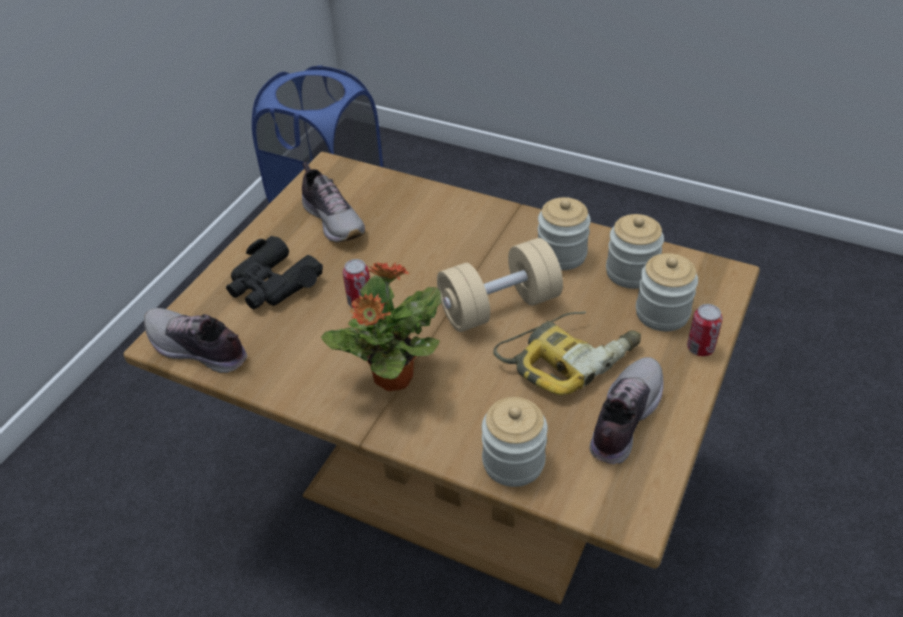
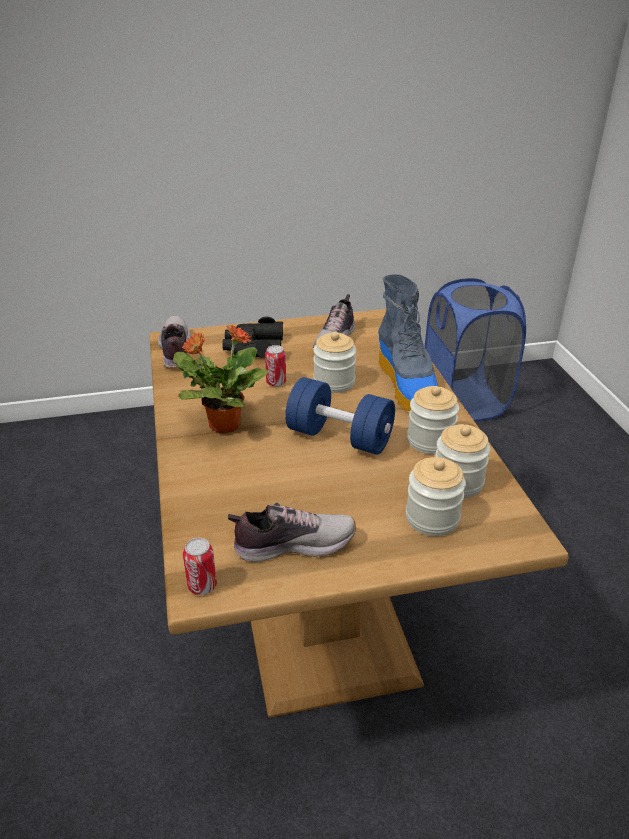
camera: 50 degrees right, 10 degrees down
(467, 220) = (408, 386): none -> boot
(499, 306) = (339, 437): beige dumbbell -> blue dumbbell
(513, 461) = (199, 508): jar -> jar (334, 382)
(569, 357) = (327, 490): power drill -> none
(700, 348) = (417, 556): can -> can (202, 586)

